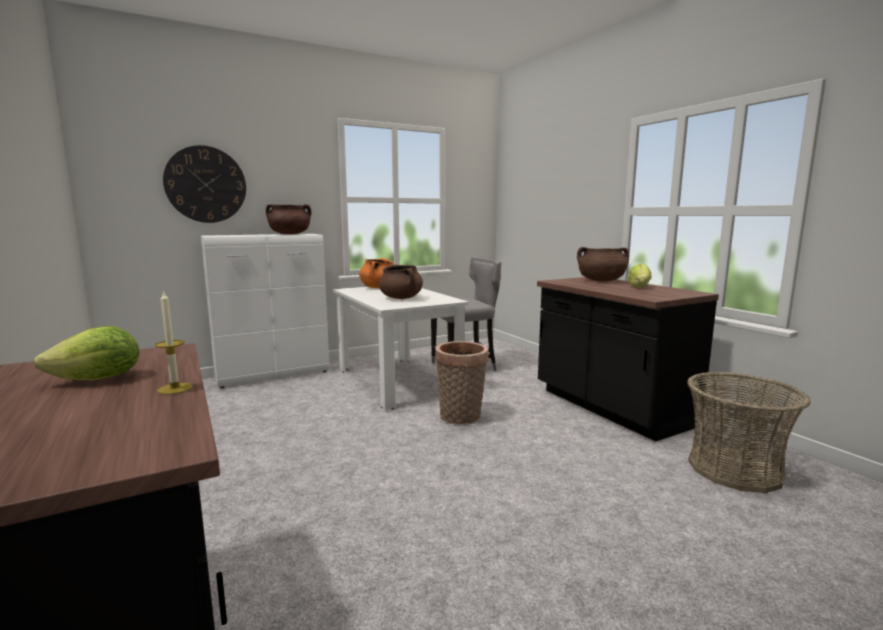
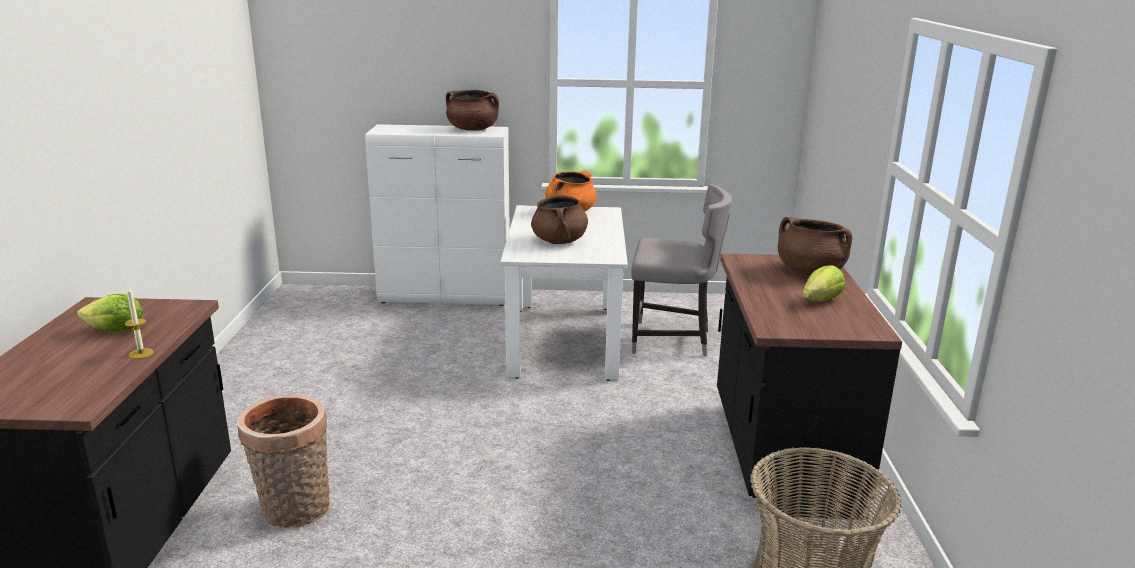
camera: 30 degrees right, 10 degrees up
(206, 184) = (384, 64): wall clock -> none
(461, 418) = (575, 411): basket -> basket (294, 512)

